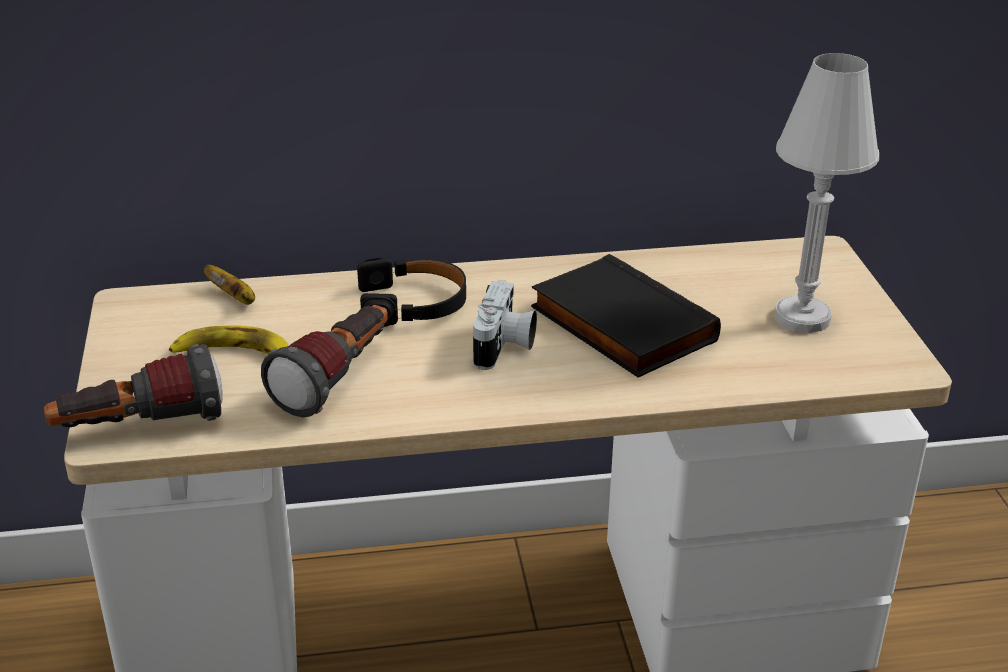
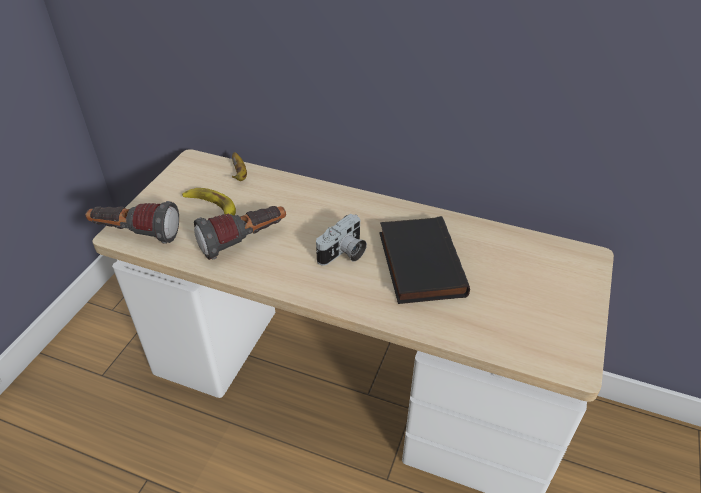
camera: 30 degrees right, 10 degrees up
(413, 304) = (320, 208): black headphones -> none
(802, 318) = (535, 301): white table lamp -> none

